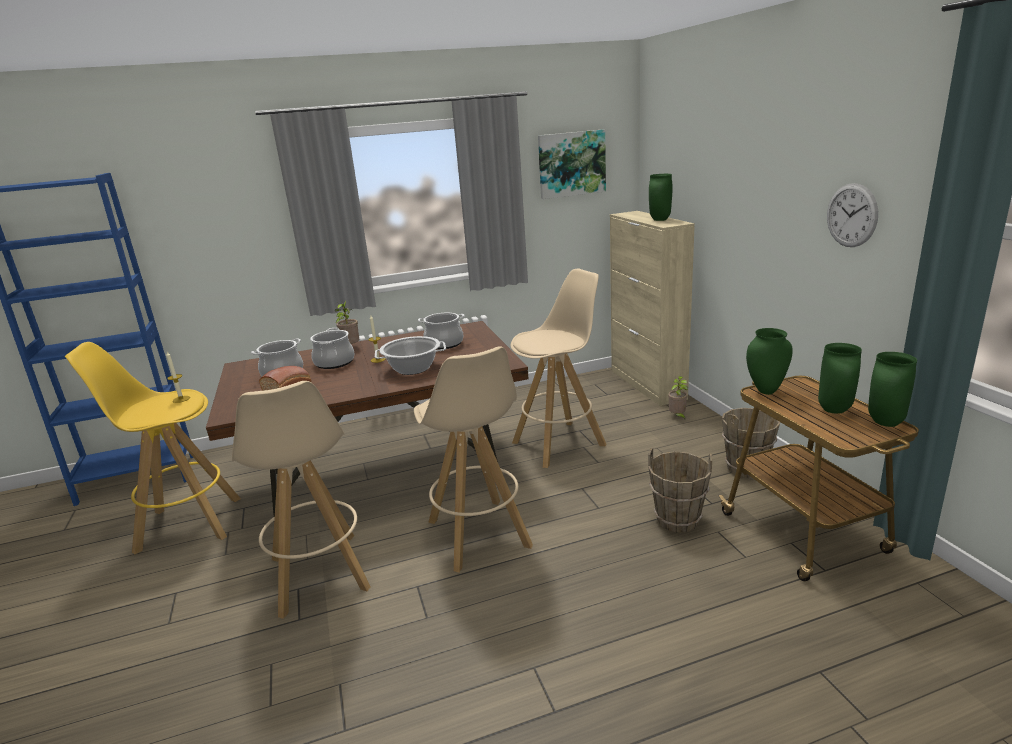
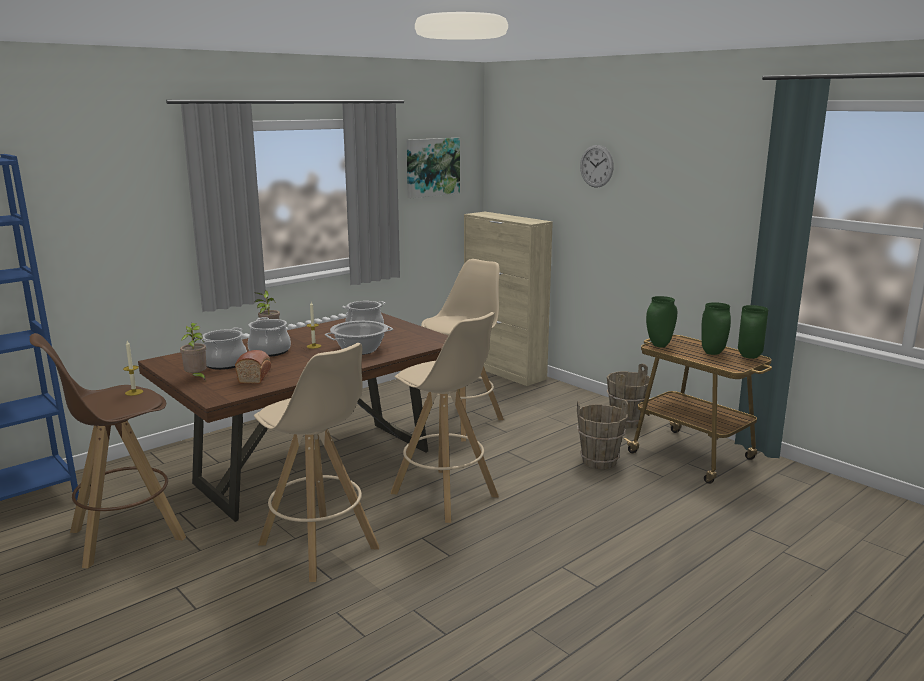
camera: 25 degrees left, 5 degrees down
(187, 524) = (125, 535): yellow stool -> brown stool
(660, 220) = (519, 218): green vase -> none
(677, 417) = (548, 392): potted plant -> potted plant (197, 378)
(851, 215) = (698, 212): wall clock -> wall clock (596, 166)

